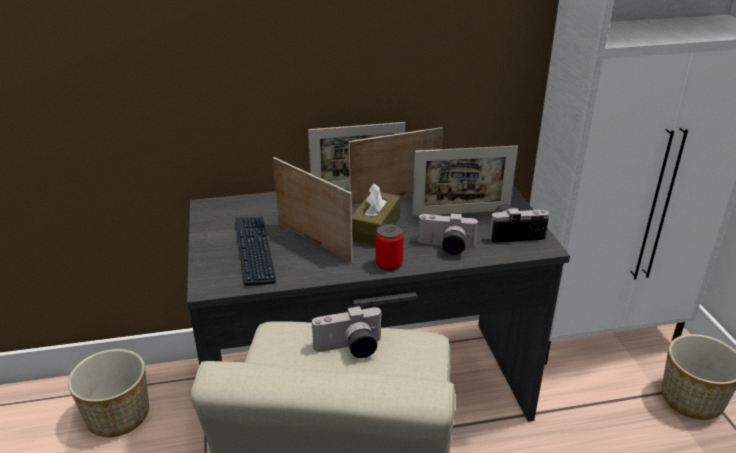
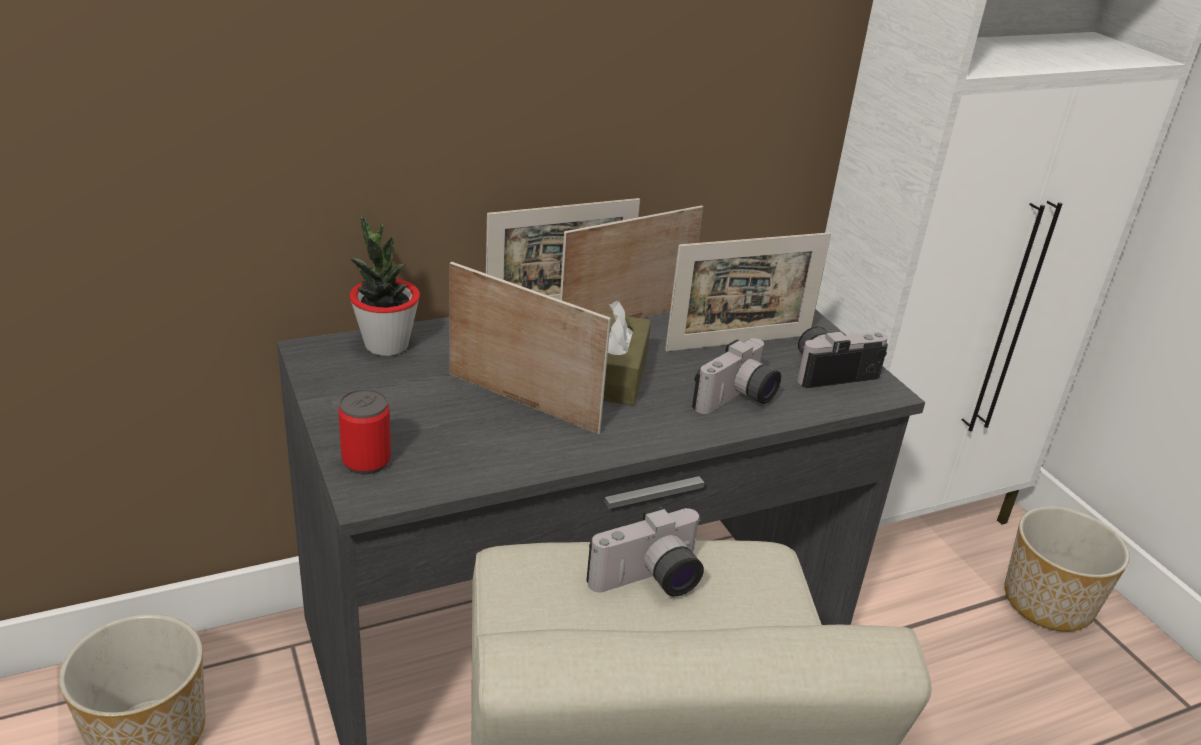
camera: 15 degrees left, 0 degrees up
(249, 204) = (386, 345): none -> potted plant
(254, 250) = (426, 424): keyboard -> none
(389, 263) = (660, 432): can -> can (366, 461)
(446, 247) = (738, 400): camera -> camera turned 45 degrees counterclockwise

